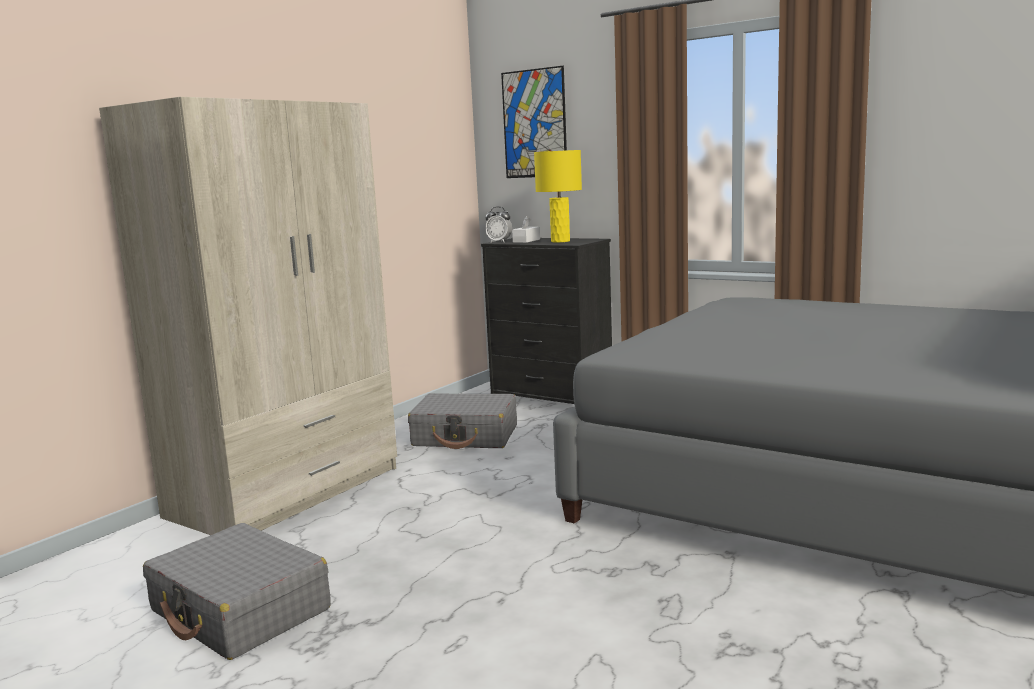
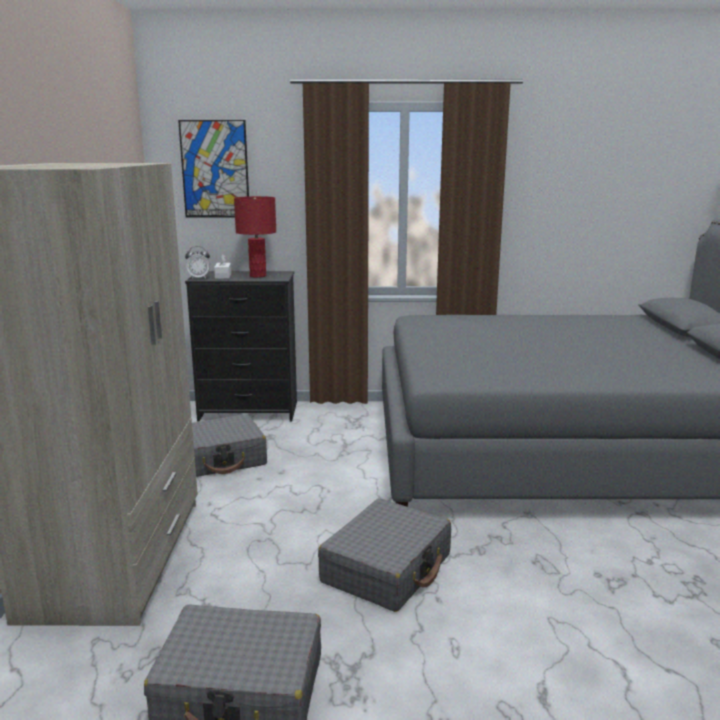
camera: 35 degrees left, 5 degrees up
(490, 560) = (387, 568): none -> grey suitcase
(560, 241) = (258, 276): yellow table lamp -> red table lamp

